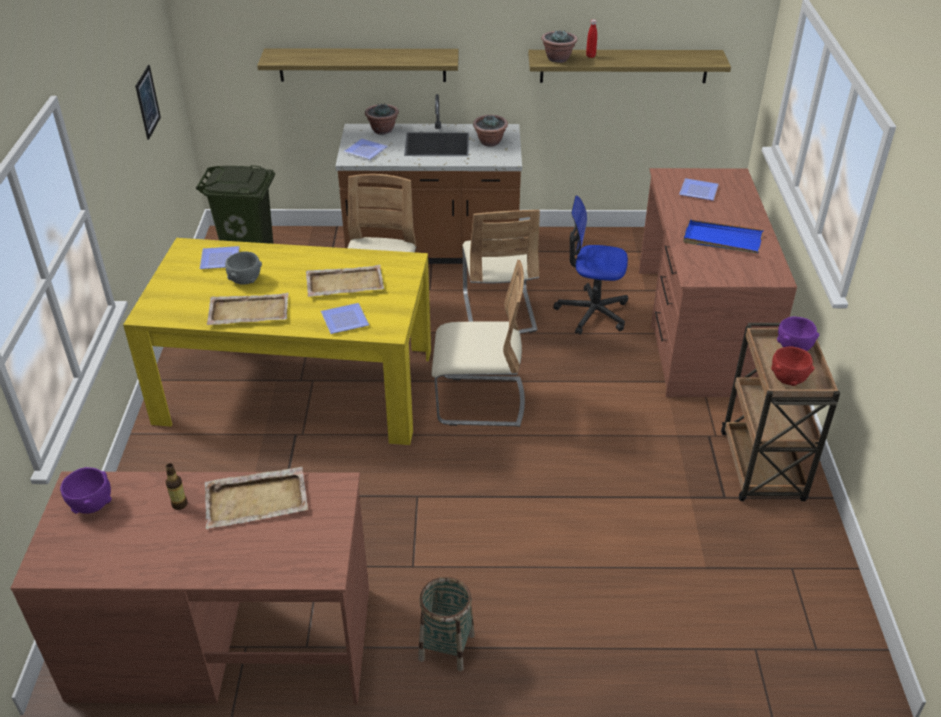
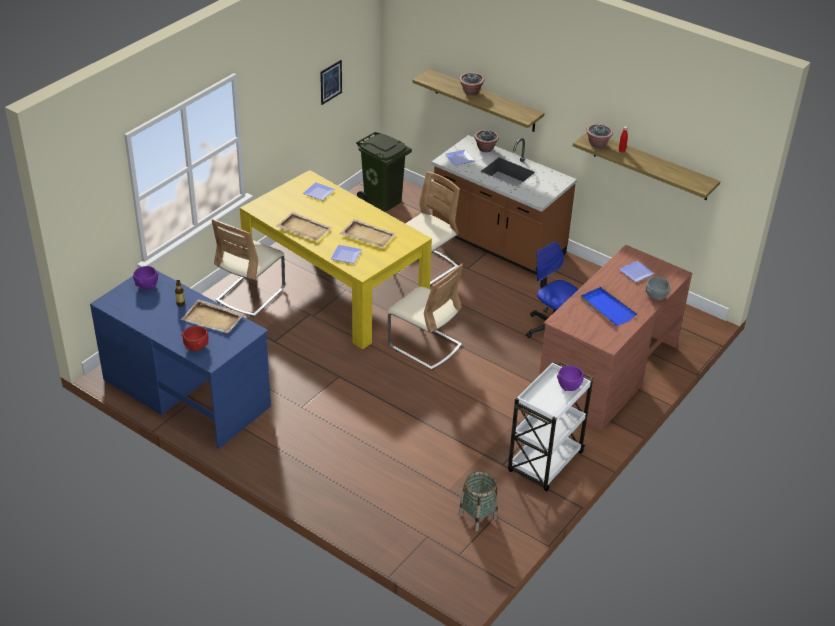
camera: 35 degrees right, 0 degrees up
(223, 642) = (186, 392): brown desk -> blue desk
(245, 280) = (319, 210): grey bowl -> grey bowl (656, 296)
(446, 647) = (281, 449): basket -> basket (478, 516)
(490, 142) = (542, 184): potted plant -> potted plant (471, 92)
(499, 311) = (494, 301): beige chair -> beige chair (250, 294)
(762, 468) = (544, 463): brown cart -> white cart
(788, 379) = (542, 399): red bowl -> red bowl (196, 347)

